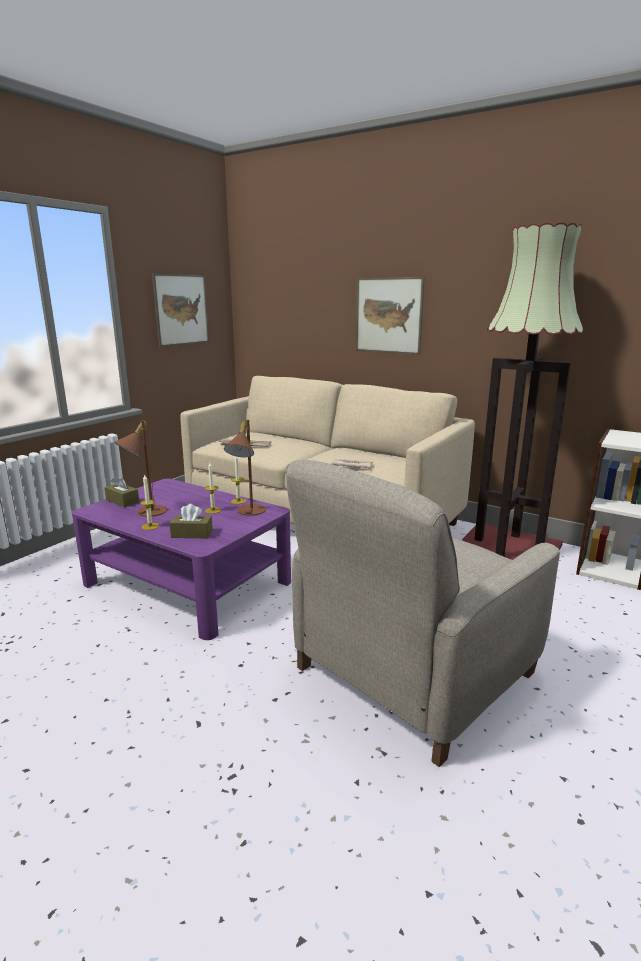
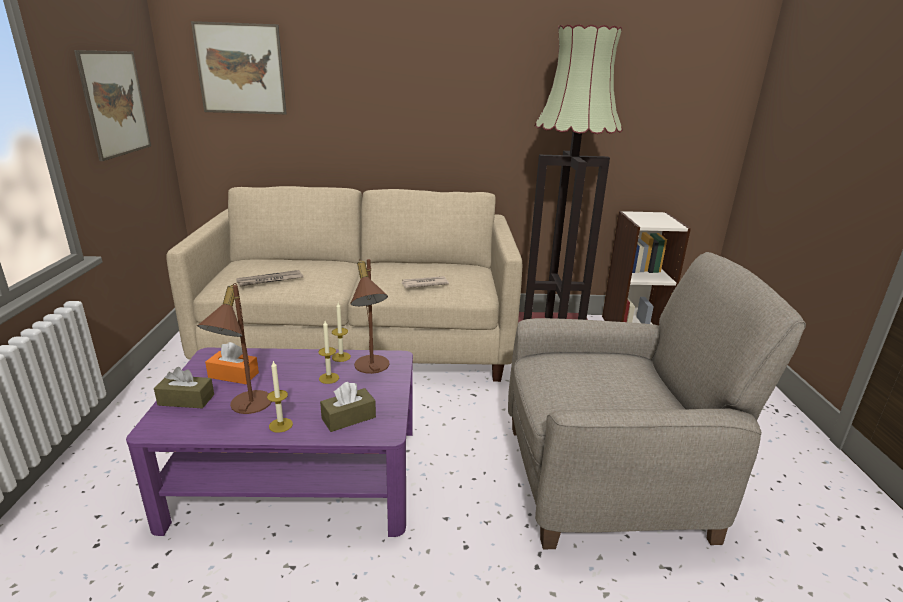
camera: 35 degrees left, 5 degrees up
(163, 495) = (233, 375): none -> orange tissue box
(388, 315) = (400, 108): picture -> picture (240, 69)
(411, 672) = (607, 480): beige armchair -> beige armchair turned 105 degrees counterclockwise

